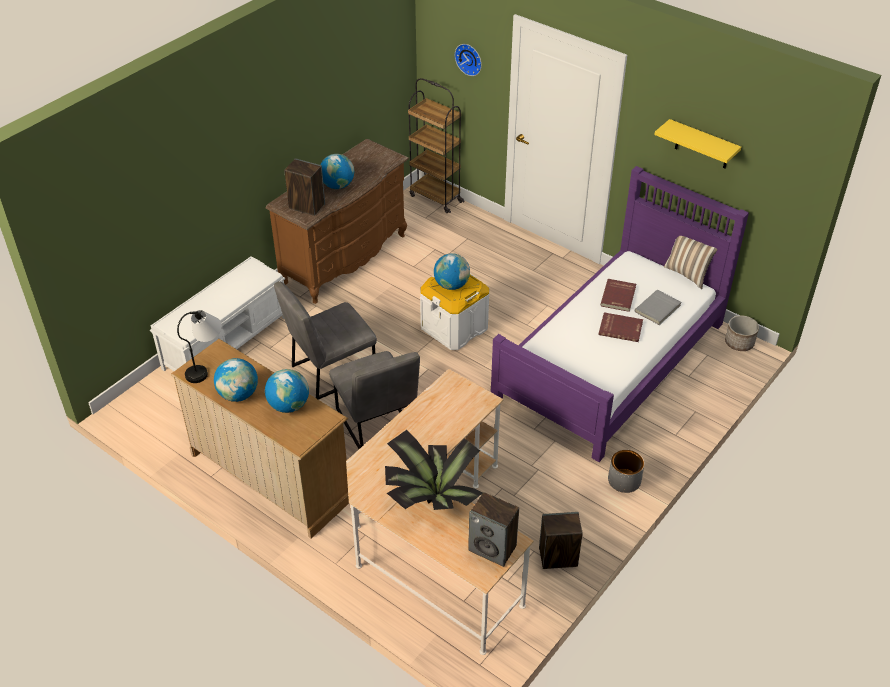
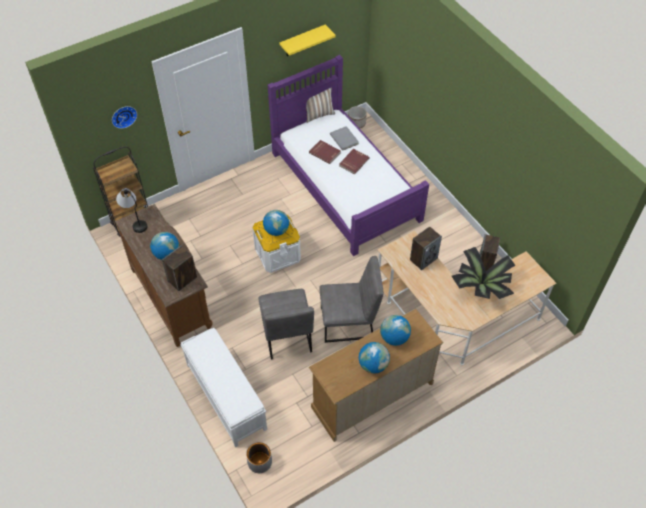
camera: 70 degrees left, 10 degrees up
(207, 366) = (336, 379): table lamp -> table lamp (135, 220)
(493, 548) = (527, 270): speaker -> speaker (423, 259)
(624, 480) = (441, 214): grey planter -> grey planter (259, 462)

